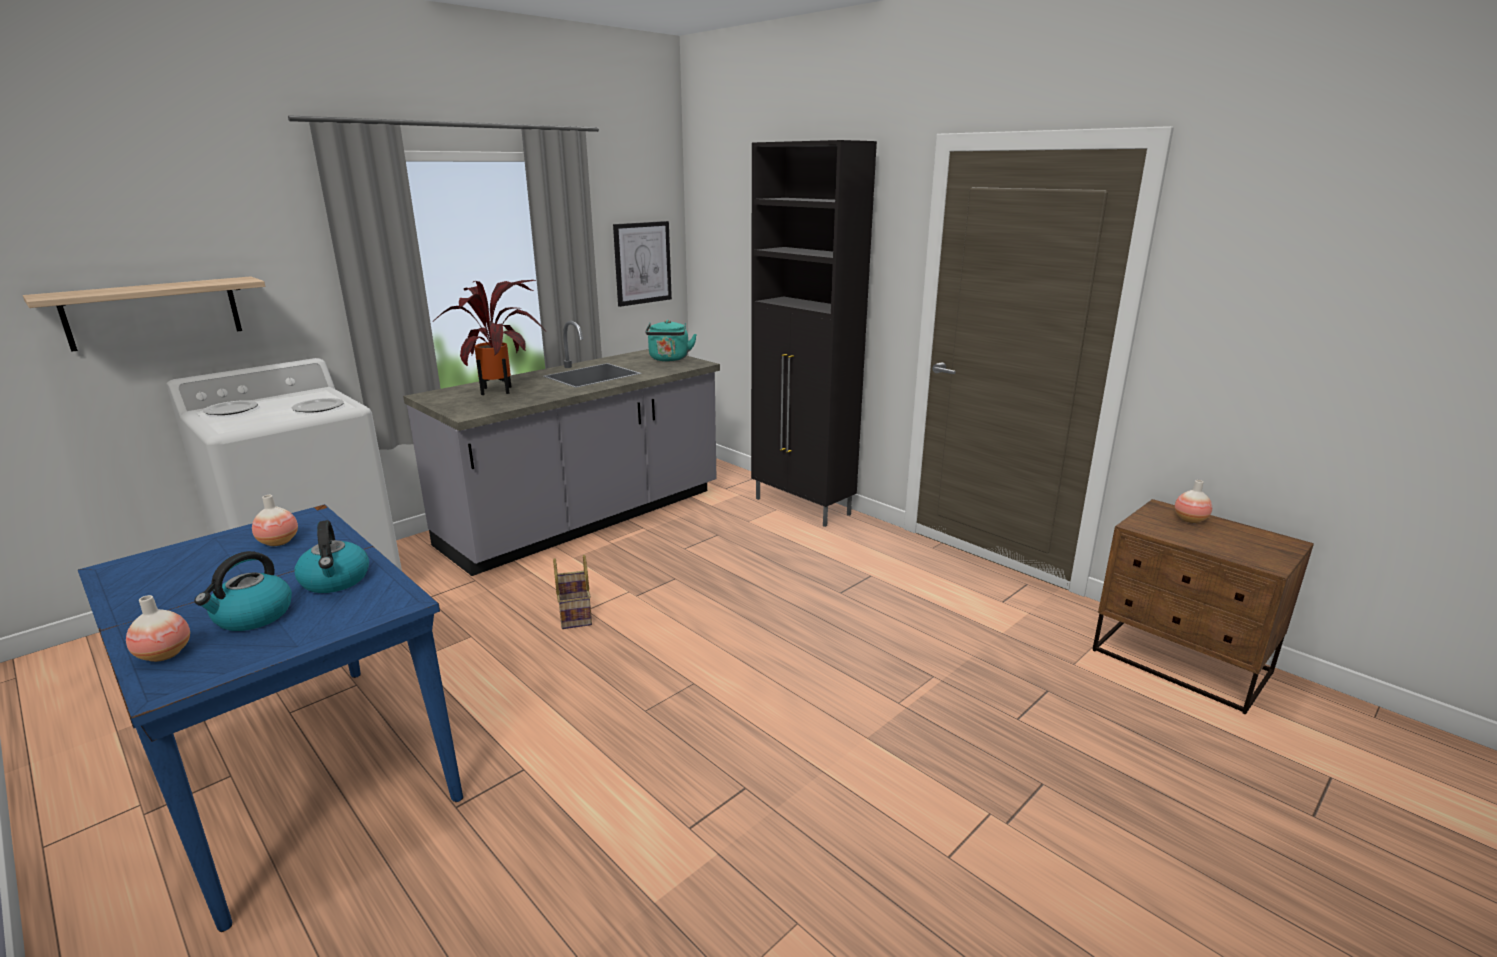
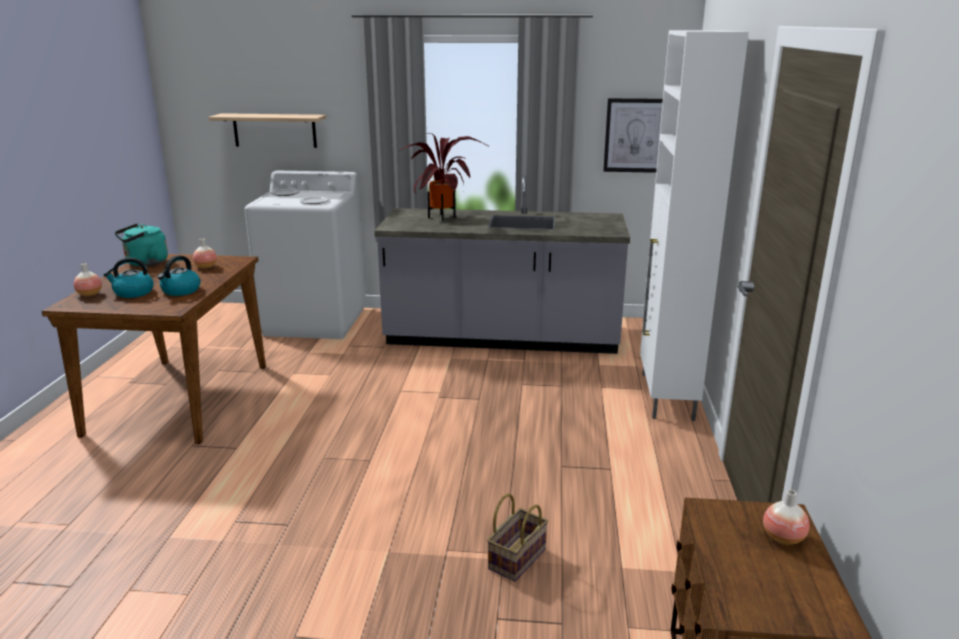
camera: 50 degrees right, 0 degrees up
(301, 774) = (181, 397): blue dining table -> brown dining table
(574, 612) = (392, 388): basket -> basket (517, 557)
(669, 359) = (603, 224): turquoise kettle -> turquoise kettle (144, 263)
(802, 507) = (666, 397): black cabinet -> white cabinet

